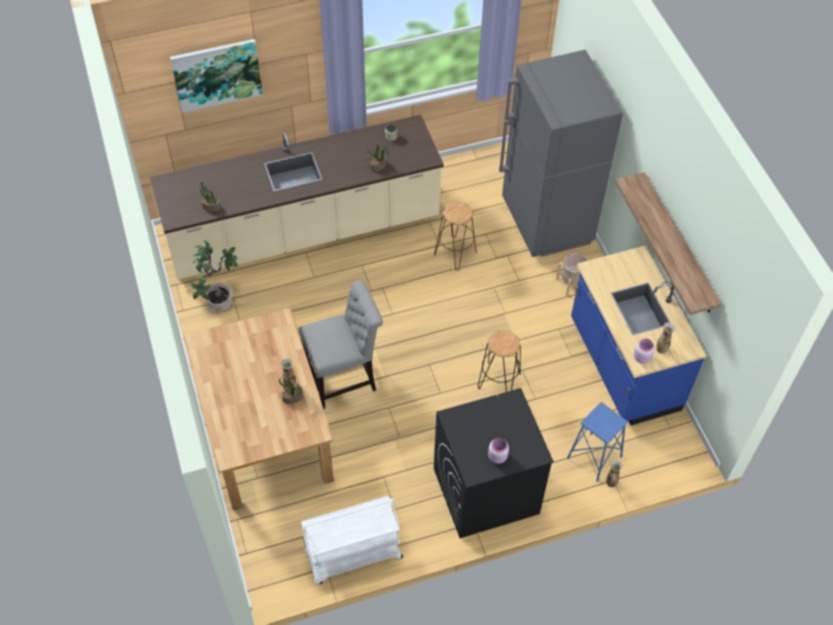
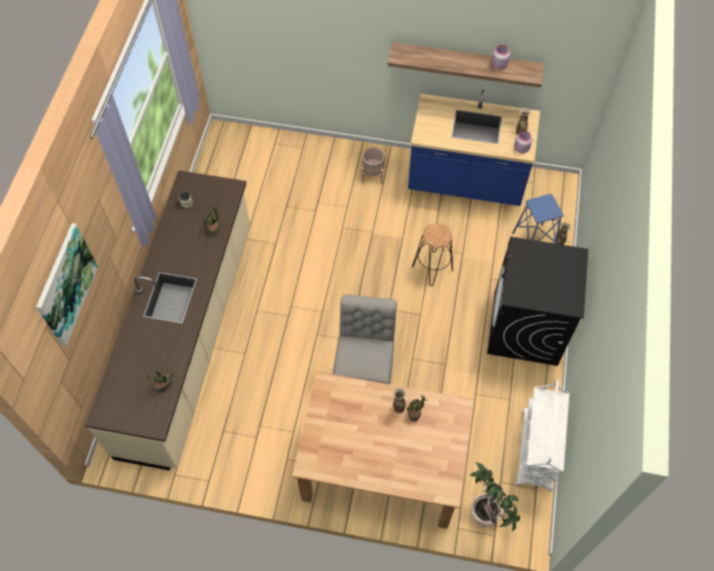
camera: 60 degrees left, 5 degrees up
(220, 303) = (221, 444): potted plant -> potted plant (486, 512)
(455, 253) = (291, 236): brown stool -> none
(497, 456) = (565, 283): pink jar -> pink jar (498, 65)
(546, 223) = (304, 160): grey fridge -> none

